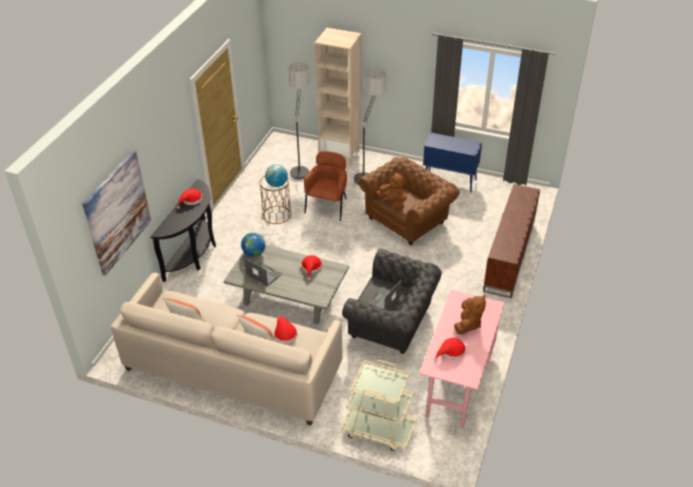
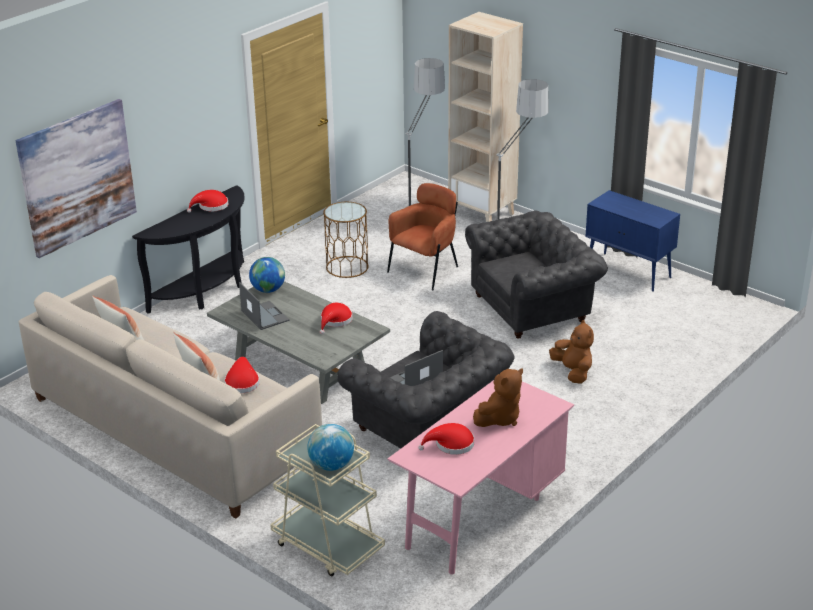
camera: 20 degrees right, 10 degrees down
(277, 184) = (346, 215): globe -> globe (331, 465)
(393, 203) = (505, 270): brown plush toy -> brown plush toy (573, 372)
(408, 219) = (534, 307): brown armchair -> grey armchair
(510, 256) = (663, 381): brown tv stand -> none

